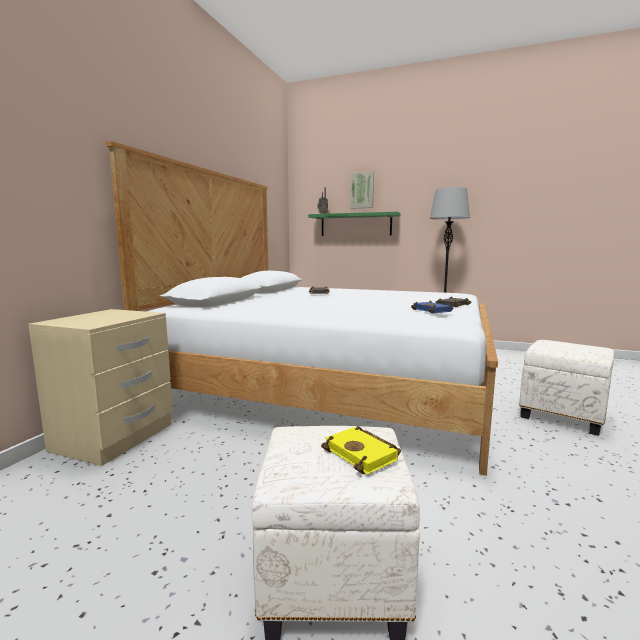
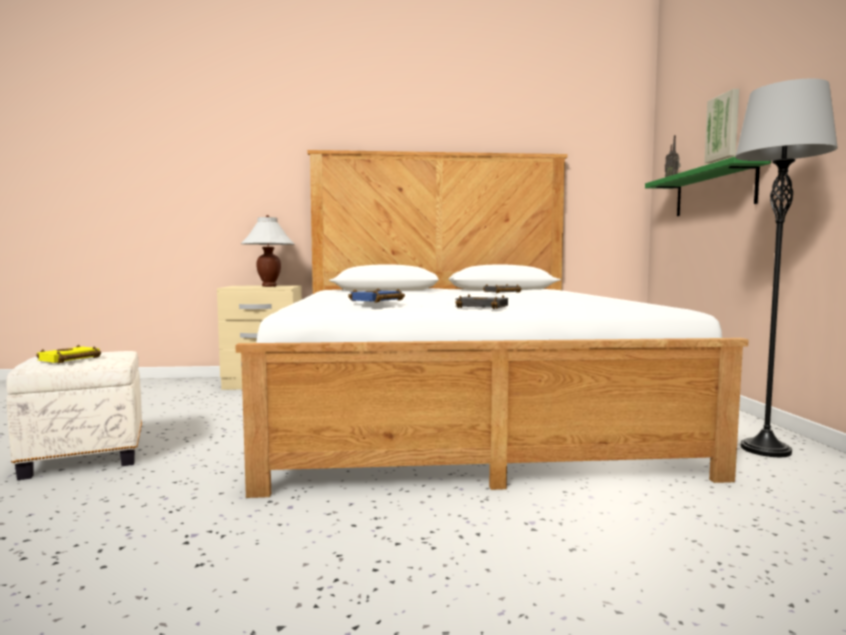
camera: 65 degrees right, 5 degrees down
(110, 315) = (269, 286): none -> white table lamp
(563, 415) = (523, 558): white ottoman -> none

